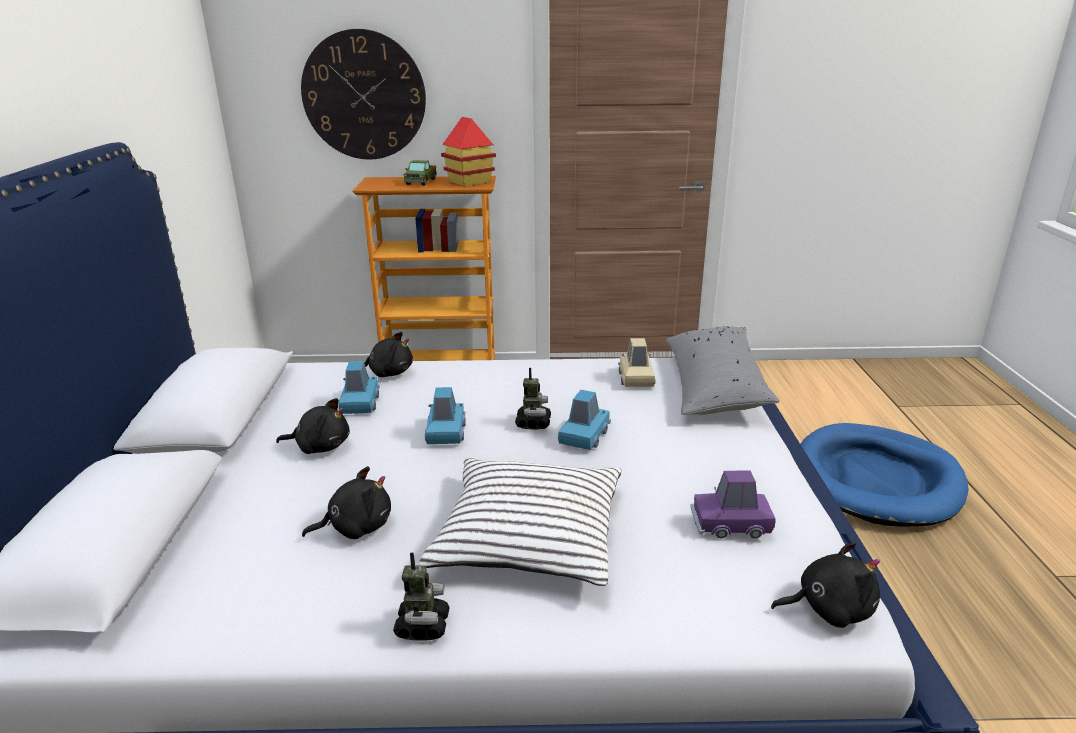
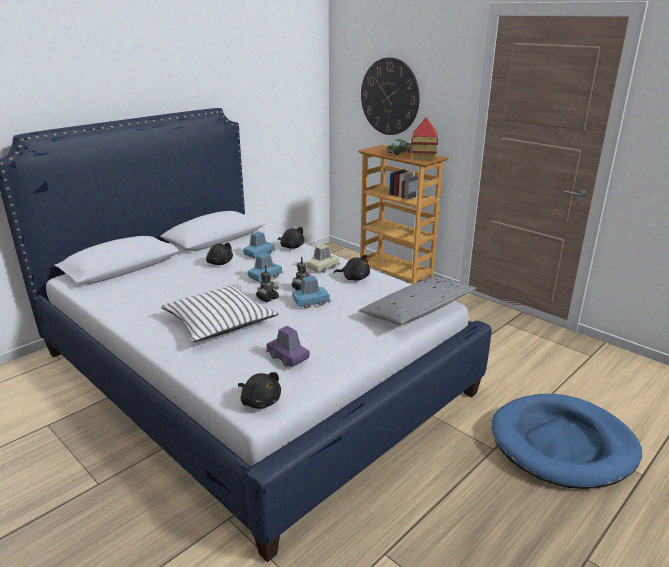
camera: 45 degrees right, 0 degrees up
(356, 527) = (181, 292): black plush toy -> black plush toy (354, 278)
(422, 626) = (143, 327): toy robot -> toy robot (267, 298)
(636, 378) = (387, 291): beige toy car -> beige toy car (323, 267)

